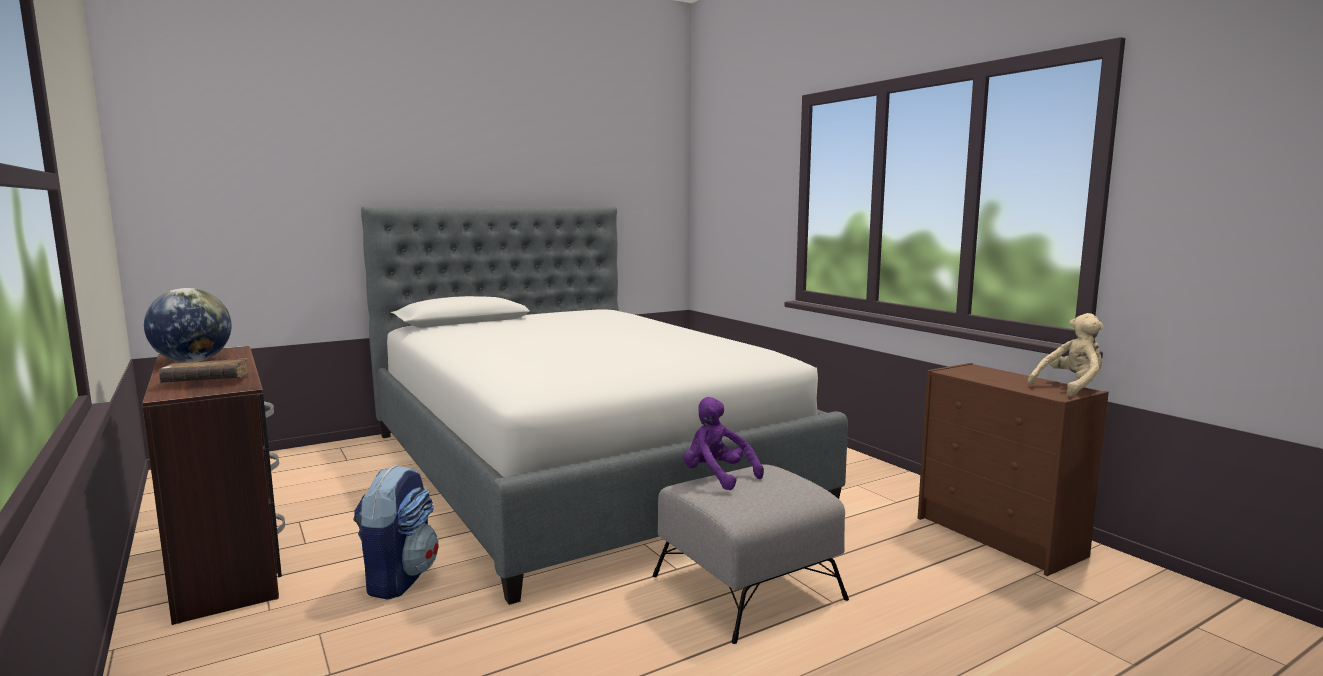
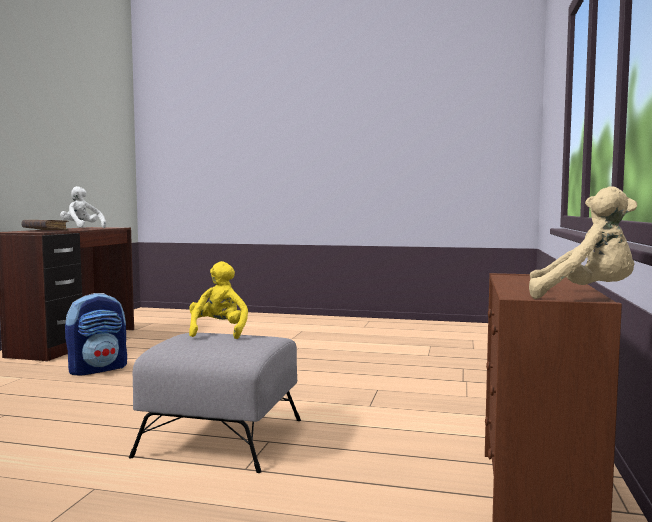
camera: 45 degrees right, 5 degrees down
(193, 361) = (82, 228): globe -> white plush toy
(578, 467) = (314, 349): bed -> none
(717, 476) = (219, 332): purple plush toy -> yellow plush toy

